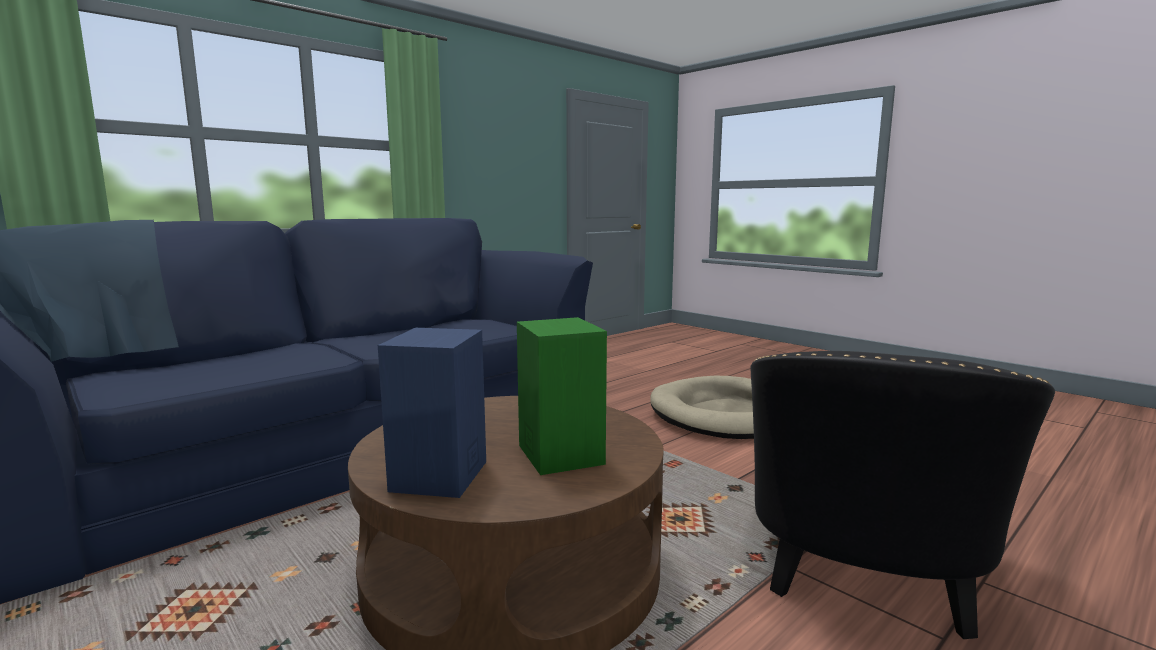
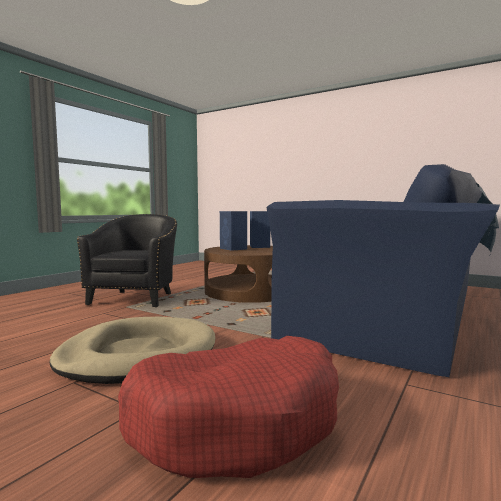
camera: 165 degrees right, 5 degrees down
(559, 453) = (233, 249): green speaker -> blue speaker
(642, 375) = (238, 421): none -> red dog bed

